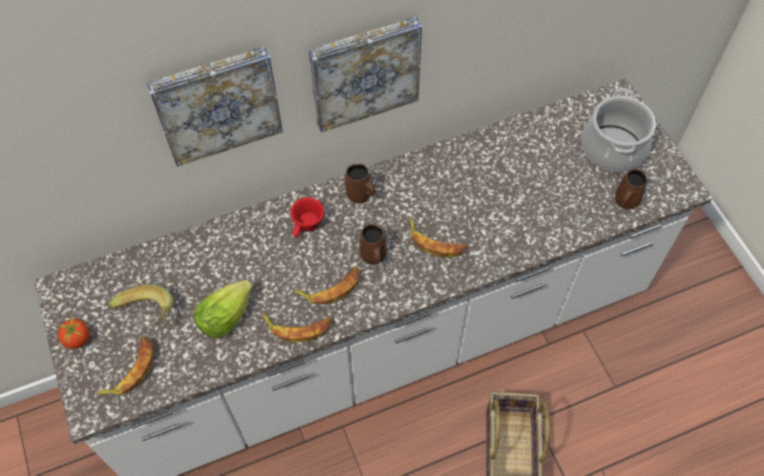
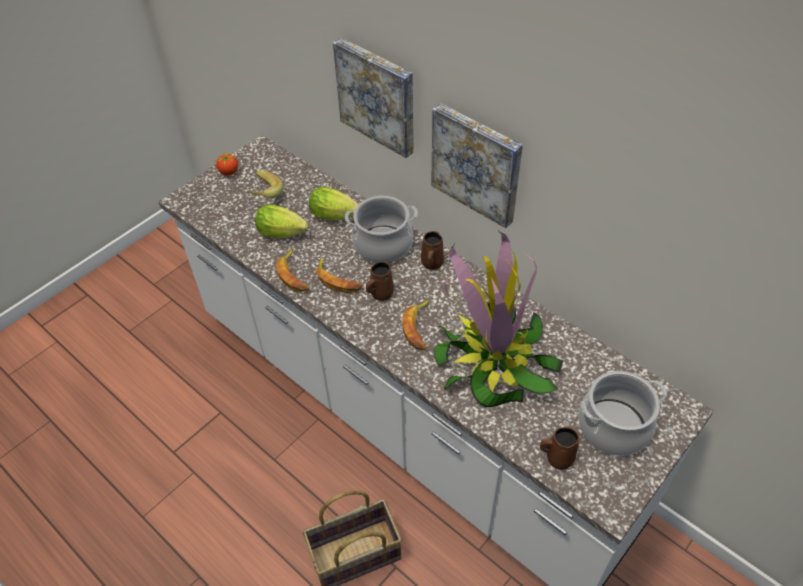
camera: 65 degrees right, 10 degrees down
(131, 369) = (218, 205): banana -> none
(236, 252) = (337, 216): none -> lettuce
(306, 226) = (383, 244): red cup -> cooking pot
(505, 201) = (491, 361): none -> potted plant

